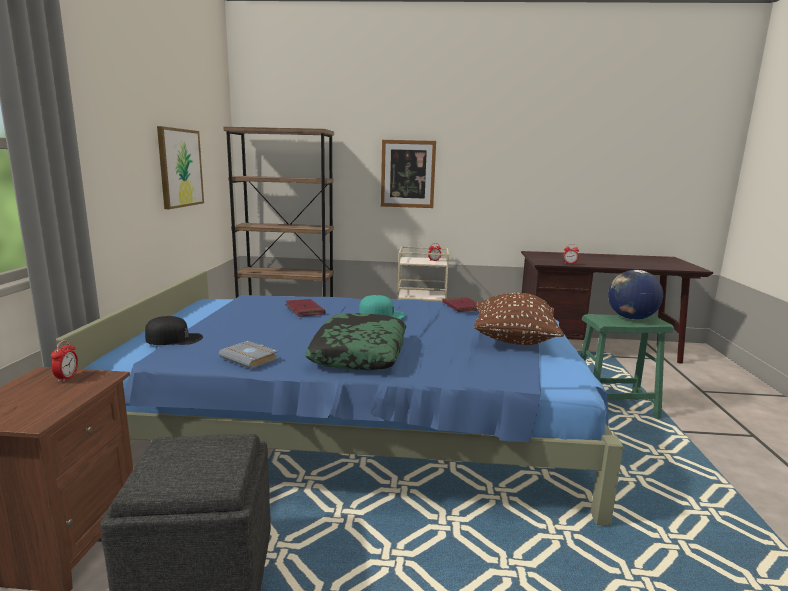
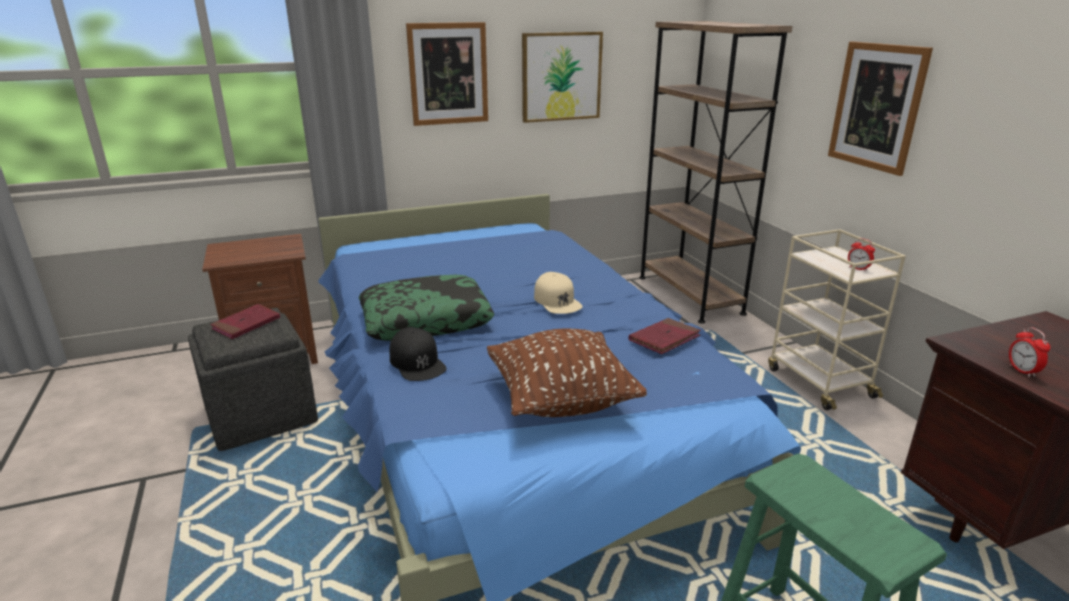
camera: 65 degrees right, 10 degrees up
(67, 378) = (284, 246): alarm clock -> none
(116, 161) = (448, 74): none -> picture
(174, 339) = (401, 247): black cap -> black cap (417, 362)
(251, 358) = (375, 283): grey book -> none
(304, 310) = (531, 265): red book -> red book (246, 324)
(382, 314) = (557, 301): turquoise cap -> beige cap
(631, 318) = (859, 515): globe -> none

